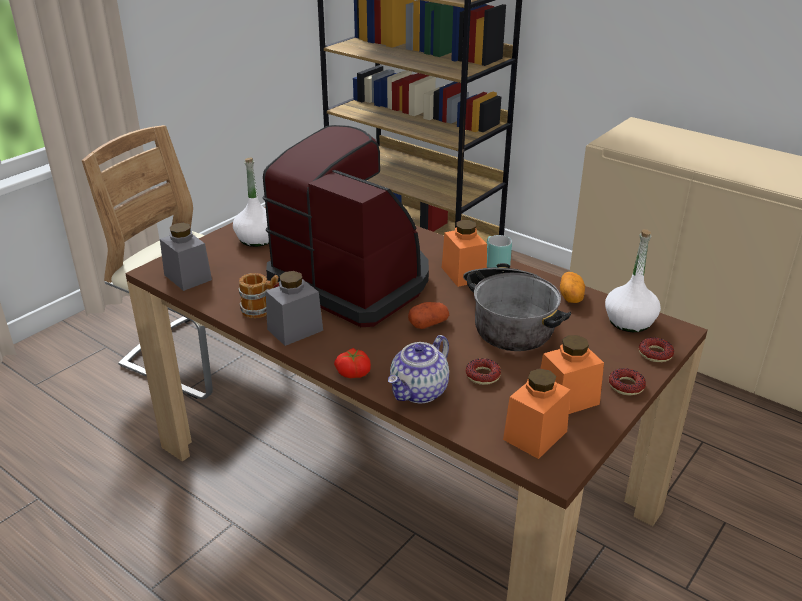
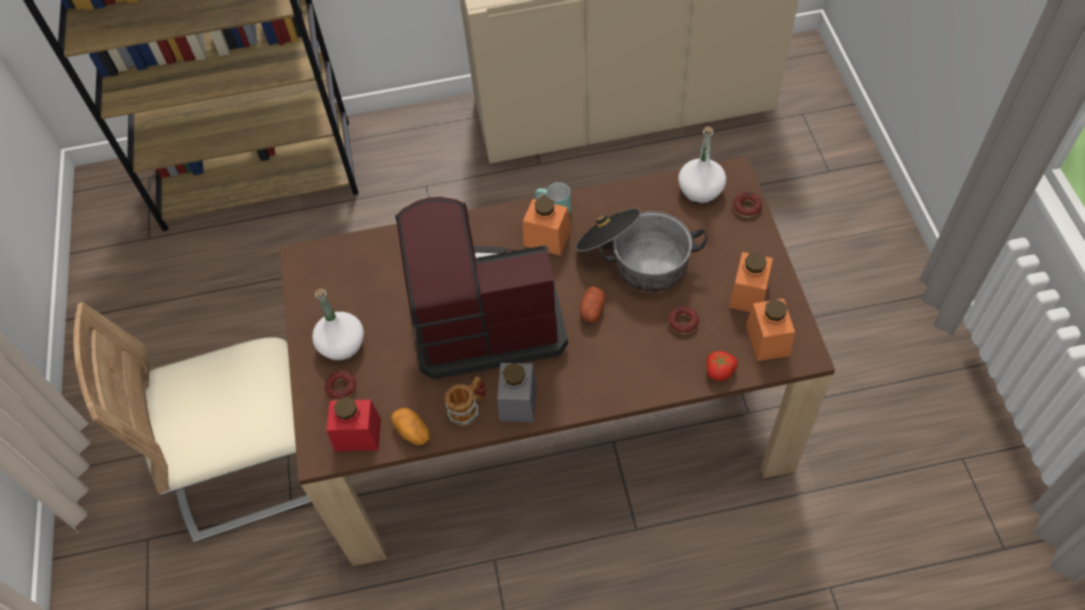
camera: 45 degrees left, 25 degrees up
(188, 277) = (358, 434): grey jar -> red jar
(353, 372) = (609, 398): tomato -> tomato (719, 370)
(419, 392) = (667, 372): teapot -> none
(571, 297) = (641, 198): potato -> potato (412, 432)
(626, 386) = (764, 251): donut -> donut (341, 387)

